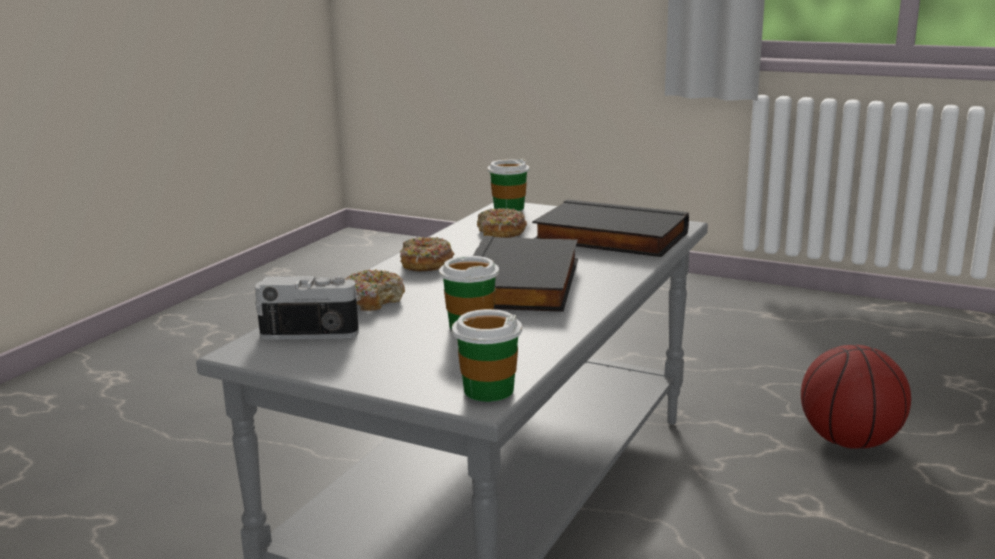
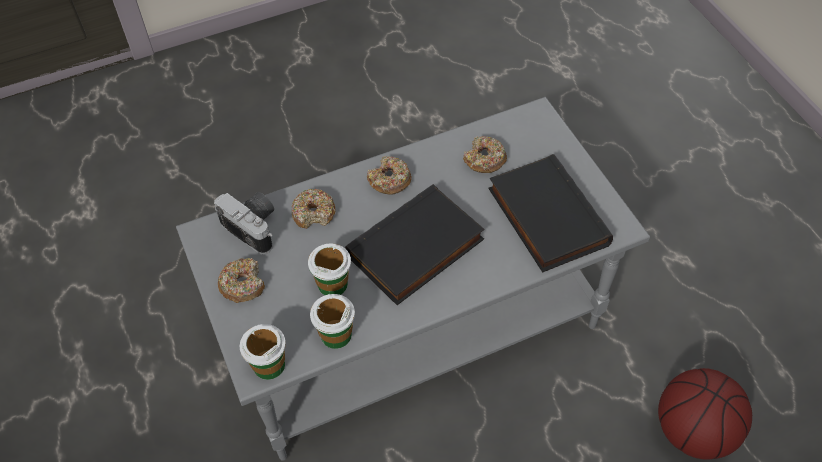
camera: 40 degrees right, 35 degrees up
(360, 360) = (243, 284): none -> donut
(508, 208) = (534, 119): cup -> cup (336, 334)

